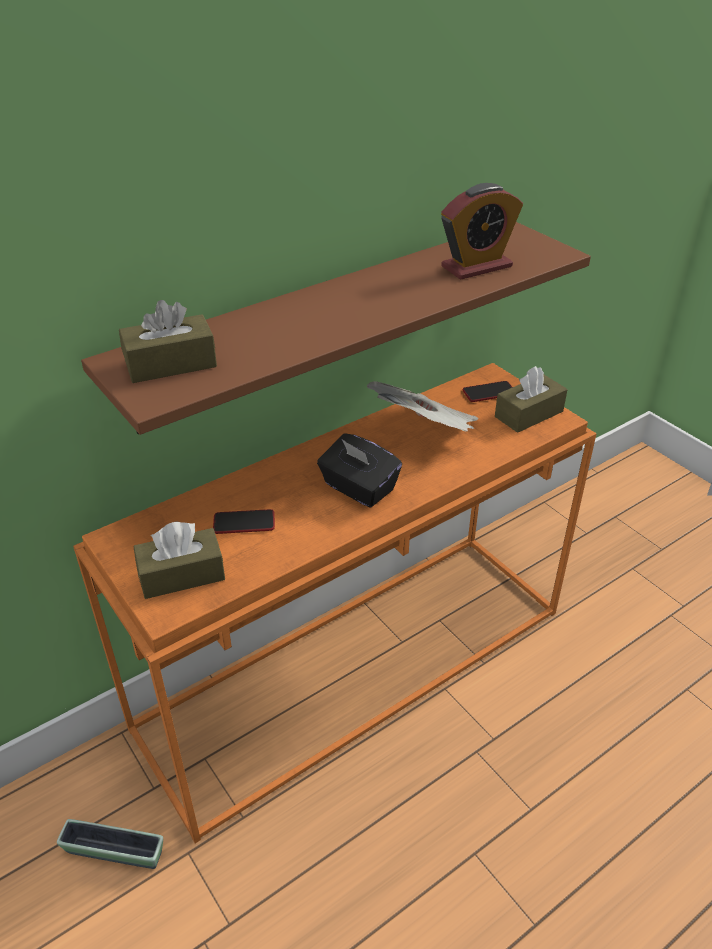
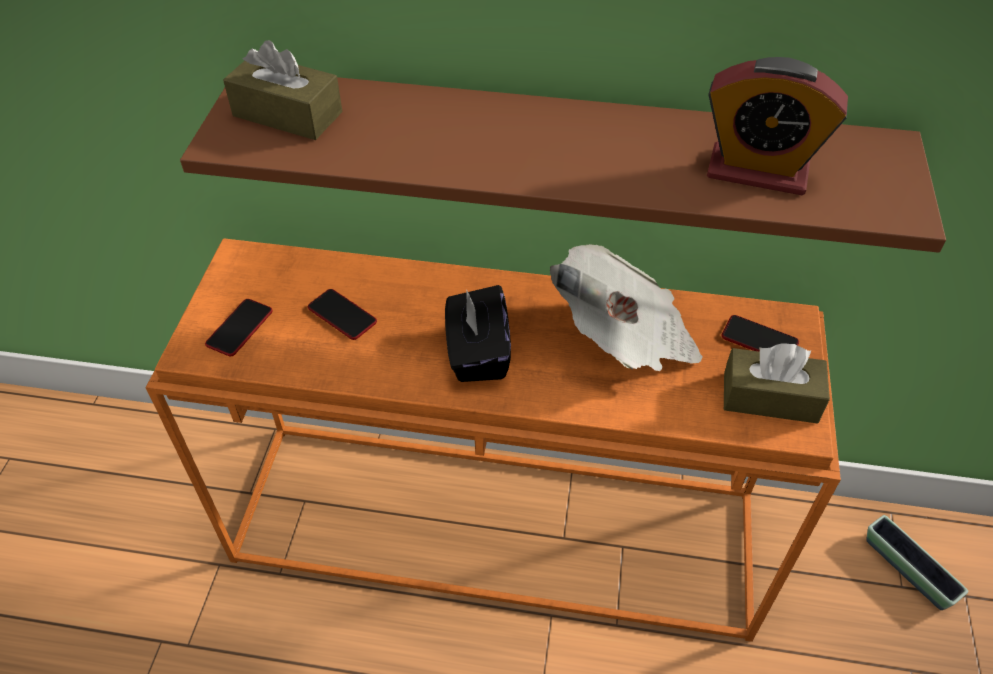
camera: 45 degrees right, 10 degrees up
(114, 852) = (180, 518): planter -> planter (908, 570)
(182, 575) = (239, 328): brown tissue box -> phone

